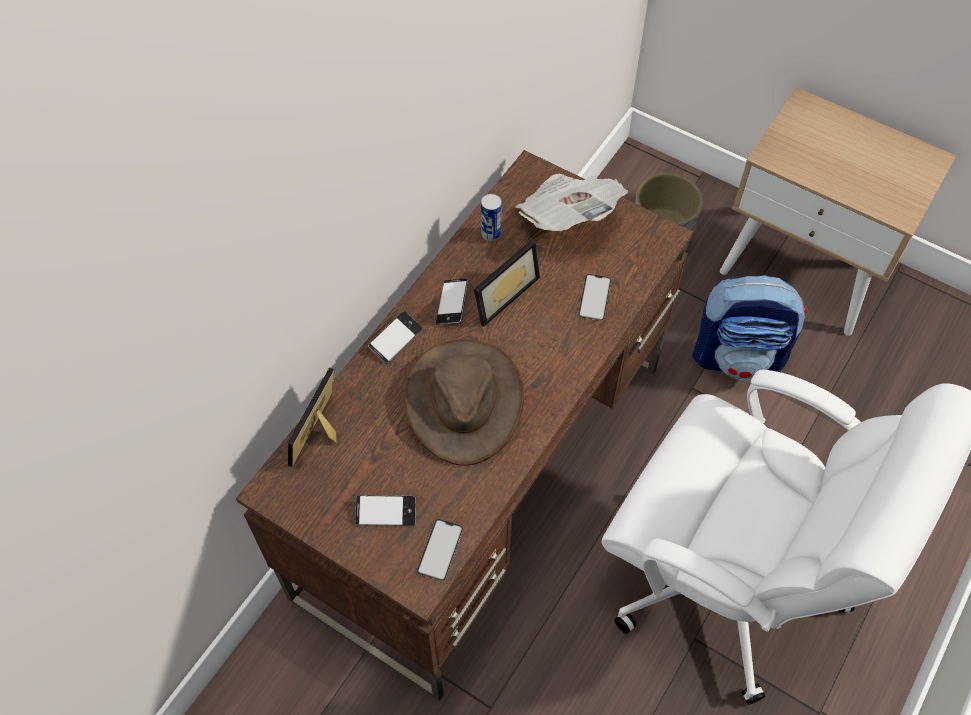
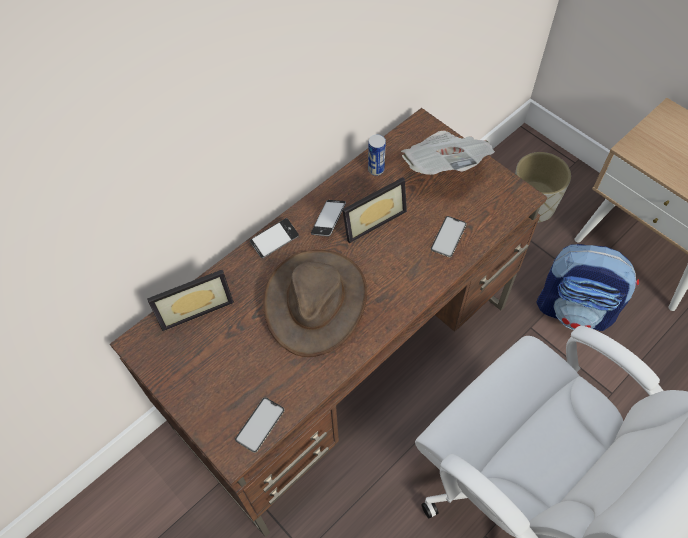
camera: 15 degrees right, 0 degrees up
(323, 434) = (194, 306): picture frame -> picture frame turned 150 degrees counterclockwise
(386, 512) = (224, 382): phone -> none

